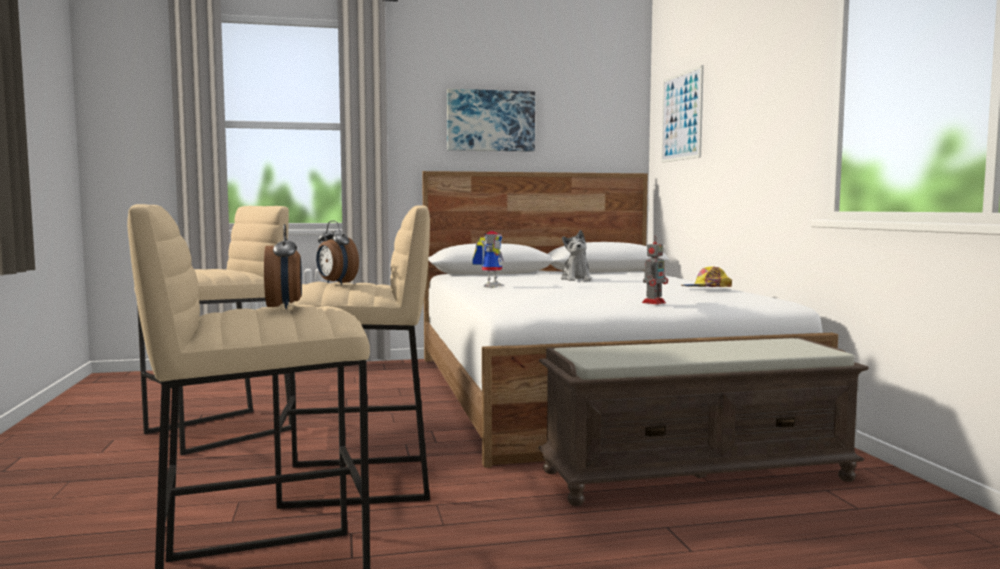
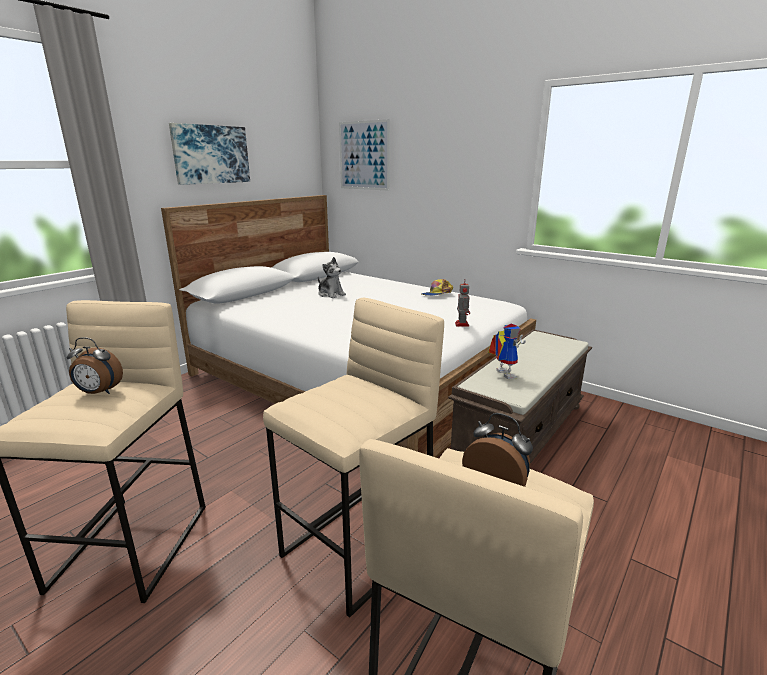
camera: 40 degrees left, 15 degrees up
(336, 283) = (352, 401): alarm clock -> alarm clock (99, 392)
(490, 286) = (304, 321): toy robot -> toy robot (501, 374)

